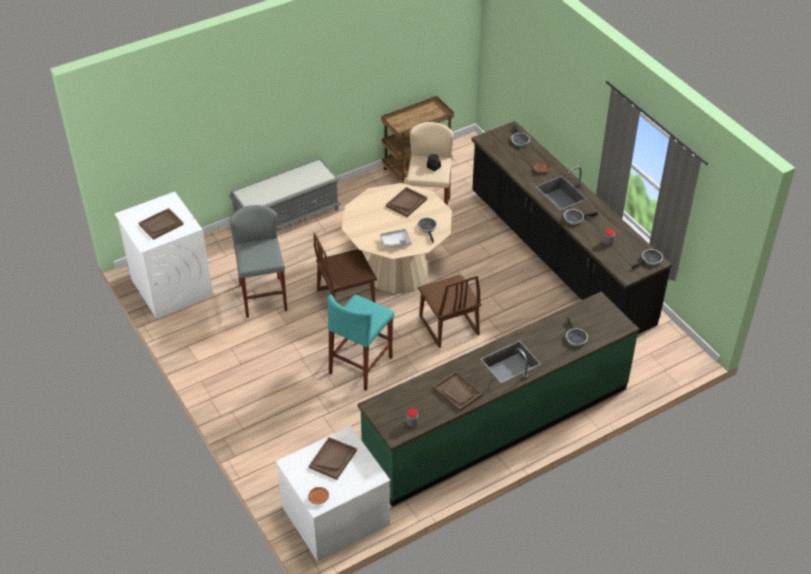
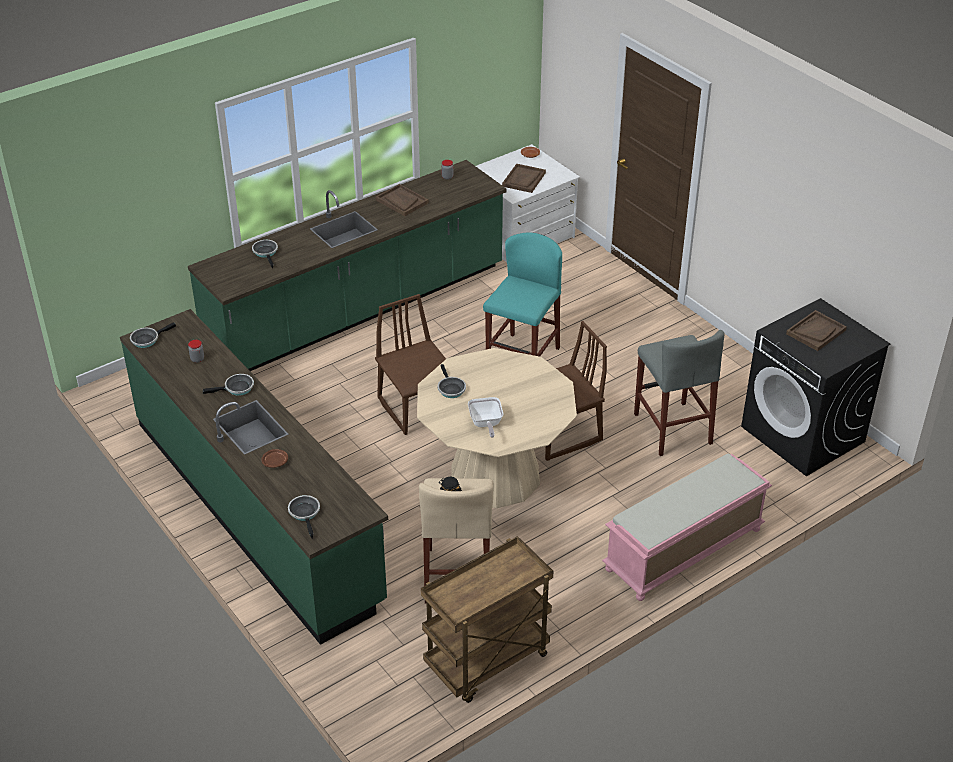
camera: 175 degrees right, 5 degrees down
(171, 287) = (803, 434): white washing machine -> black washing machine
(287, 217) = (683, 550): grey bench -> pink bench
(396, 242) = (493, 368): grey tray -> none
(406, 203) = (485, 424): brown tray -> frying pan
(558, 258) = (256, 509): black counter -> green counter

